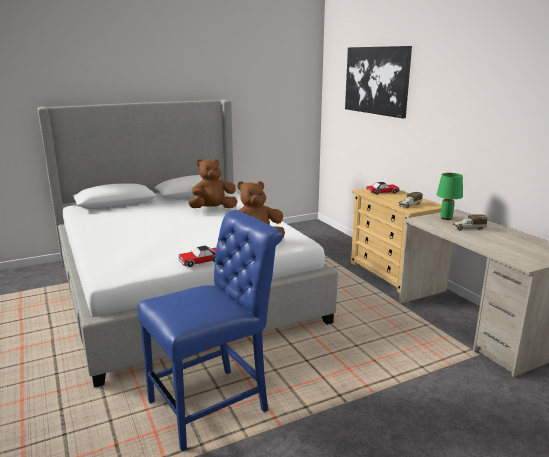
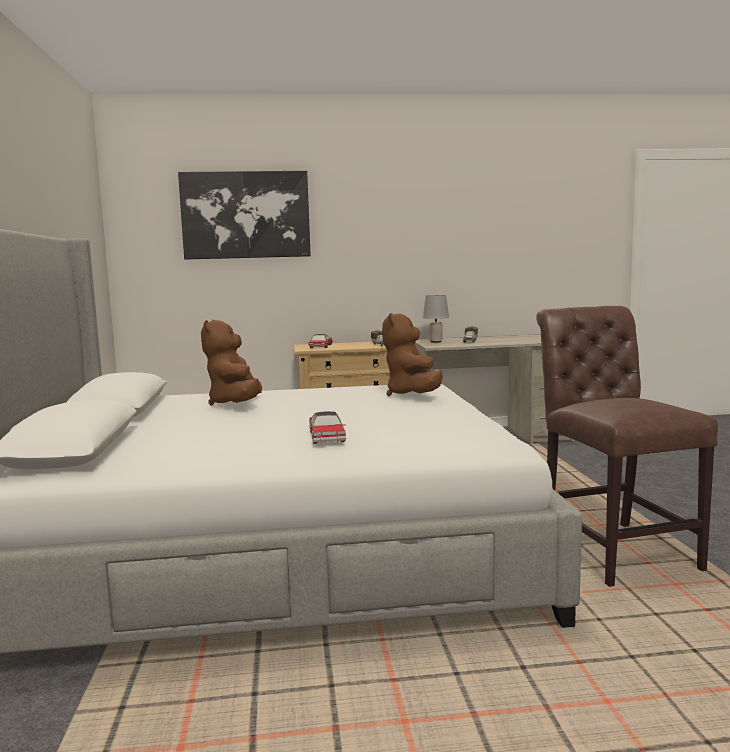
camera: 70 degrees left, 10 degrees down
(200, 261) = (470, 412): toy car -> toy car (327, 436)
(215, 404) = (613, 549): blue chair -> brown chair
(446, 218) = (435, 342): green table lamp -> grey table lamp

